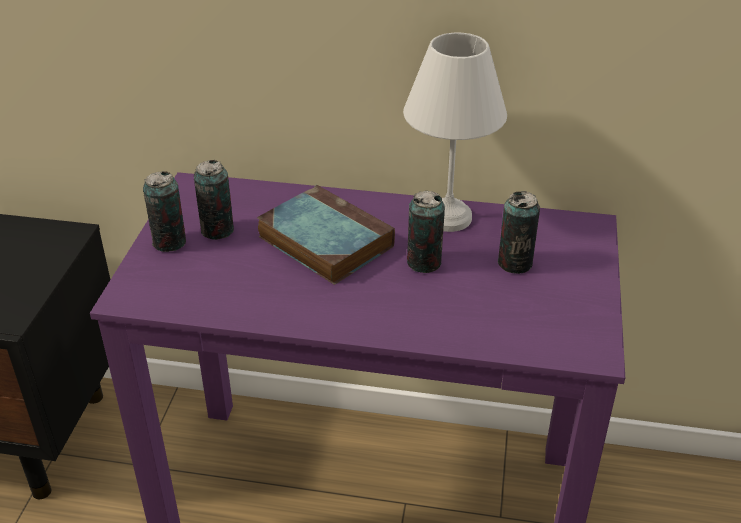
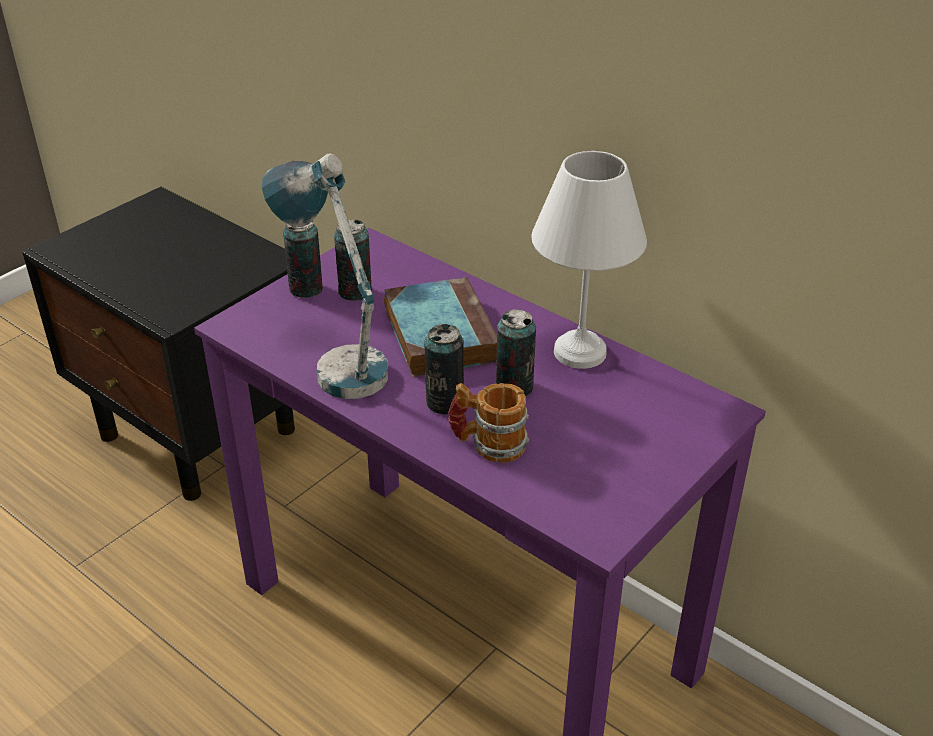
camera: 30 degrees right, 0 degrees up
(255, 294) = (336, 360): none -> table lamp
(446, 316) = (488, 444): none -> mug
(515, 263) = (604, 420): can -> can (445, 402)

